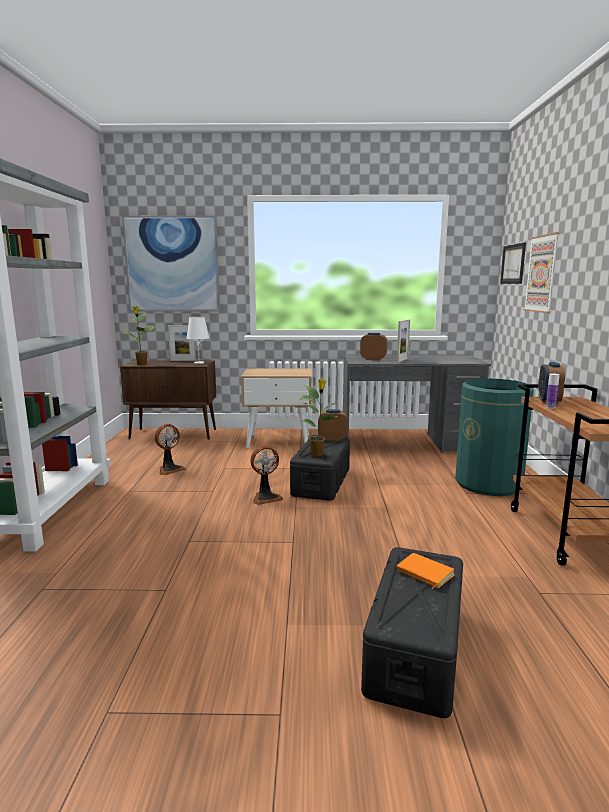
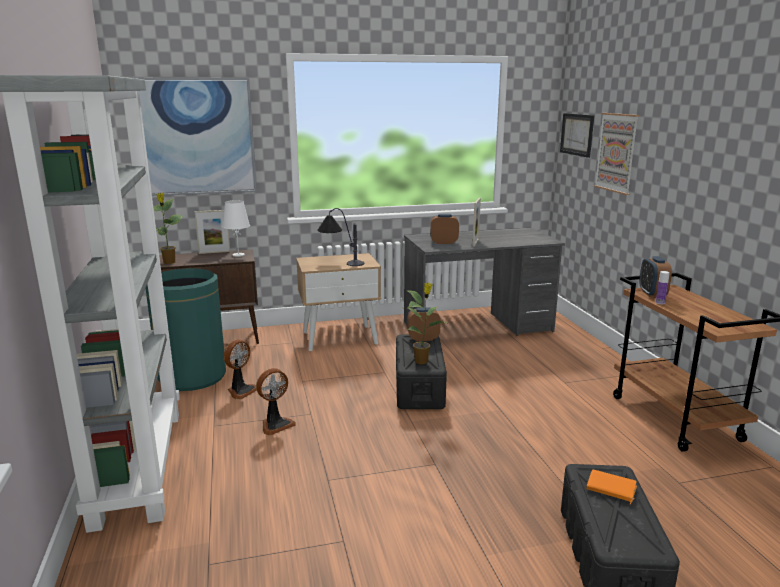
camera: 15 degrees left, 5 degrees up
(266, 498) = (373, 414): fan -> fan (275, 424)
(279, 371) = (339, 261): none -> table lamp
(488, 484) = (579, 369): green trash can -> green trash can (193, 376)

